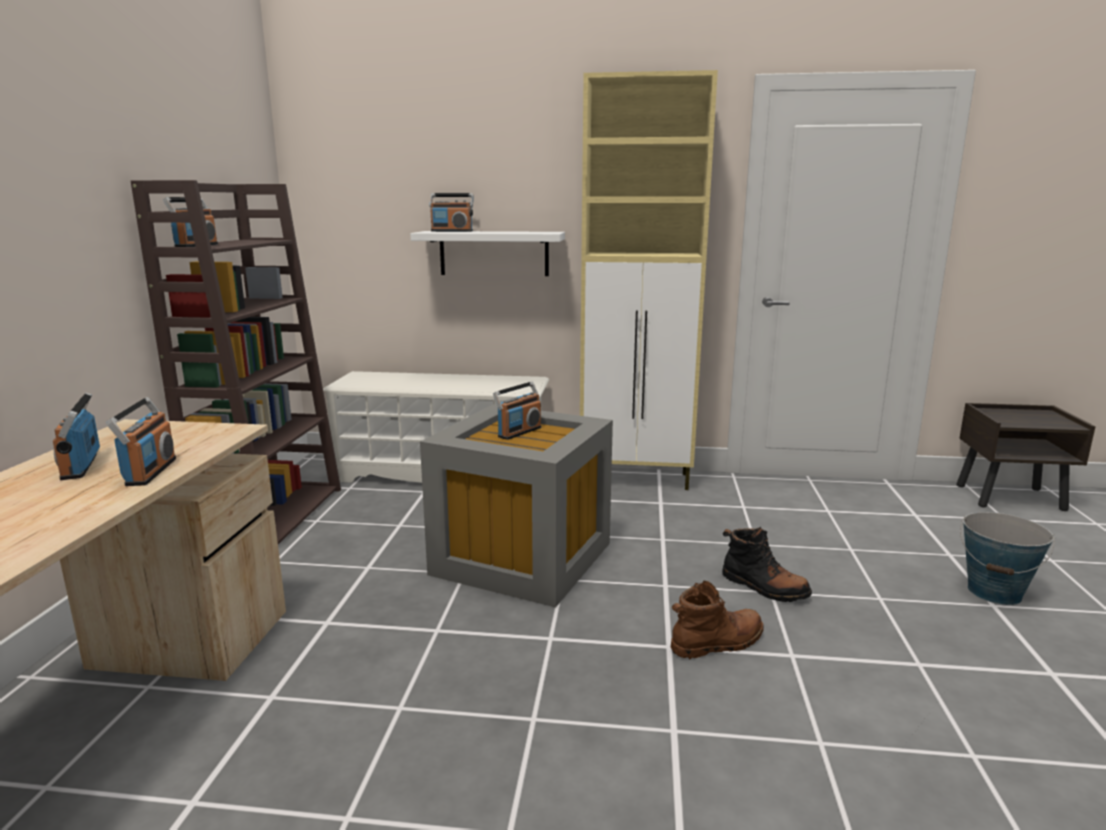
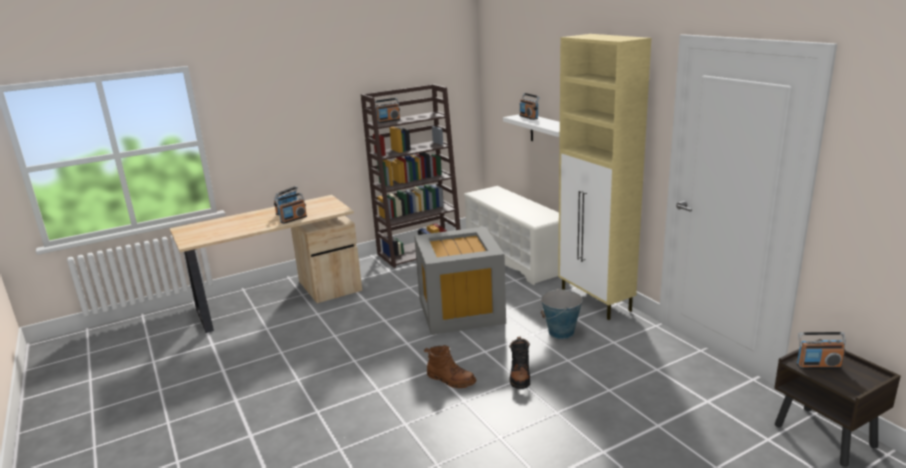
camera: 55 degrees right, 5 degrees up
(519, 432) = (462, 245): radio -> radio (818, 366)
(995, 592) = (623, 450): bucket -> bucket (561, 332)

